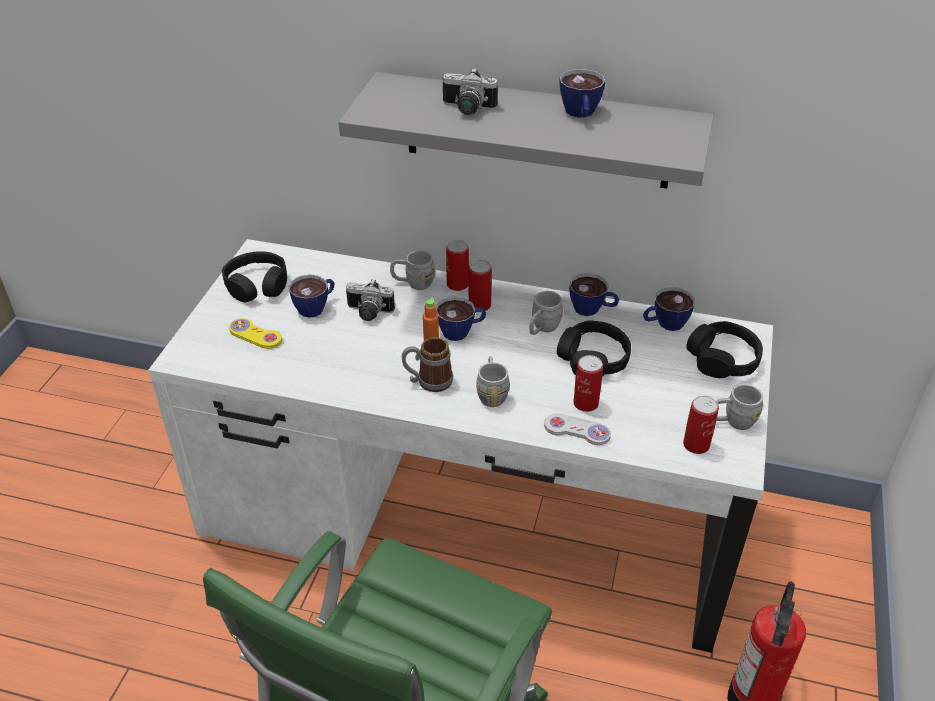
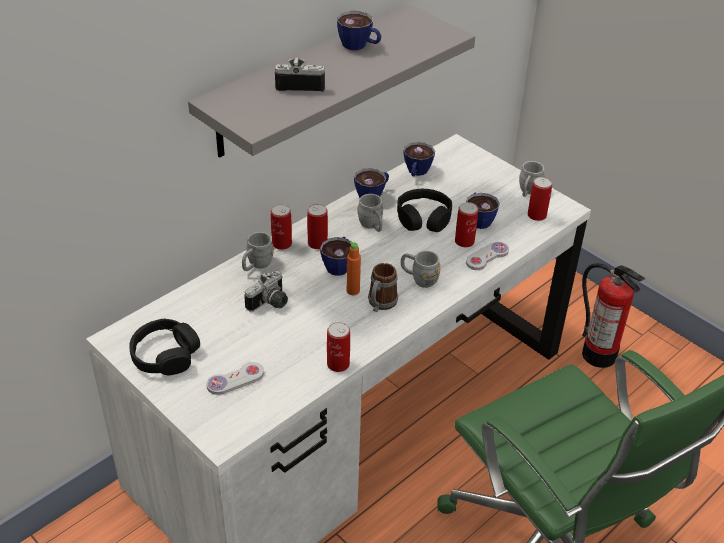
camera: 60 degrees left, 0 degrees up
(255, 335) = (235, 379): yellow game controller -> white game controller
(316, 307) = (232, 330): cup -> cup (478, 219)
(321, 388) = (338, 364): none -> can
(467, 109) = (300, 84): camera -> camera turned 135 degrees counterclockwise
(723, 359) = (470, 167): black headphones -> none

